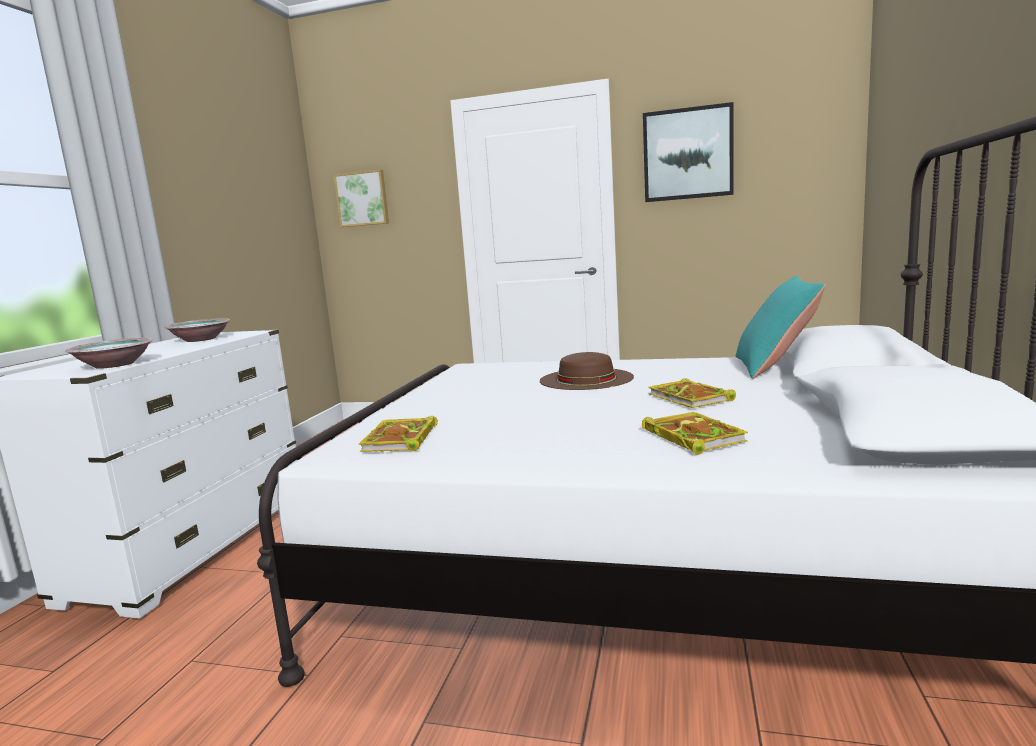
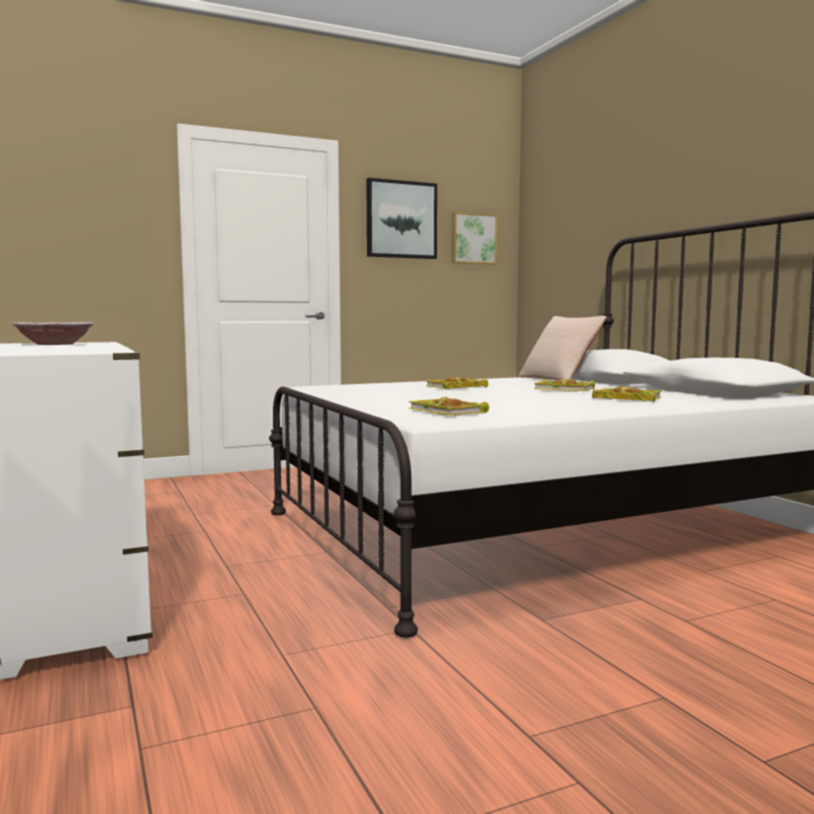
camera: 40 degrees left, 5 degrees down
(114, 365) = (93, 350): bowl -> none
(362, 199) = (51, 211): picture -> picture (473, 238)
(586, 379) = (455, 387): brown hat -> book
(775, 366) = (559, 379): turquoise pillow -> beige pillow

